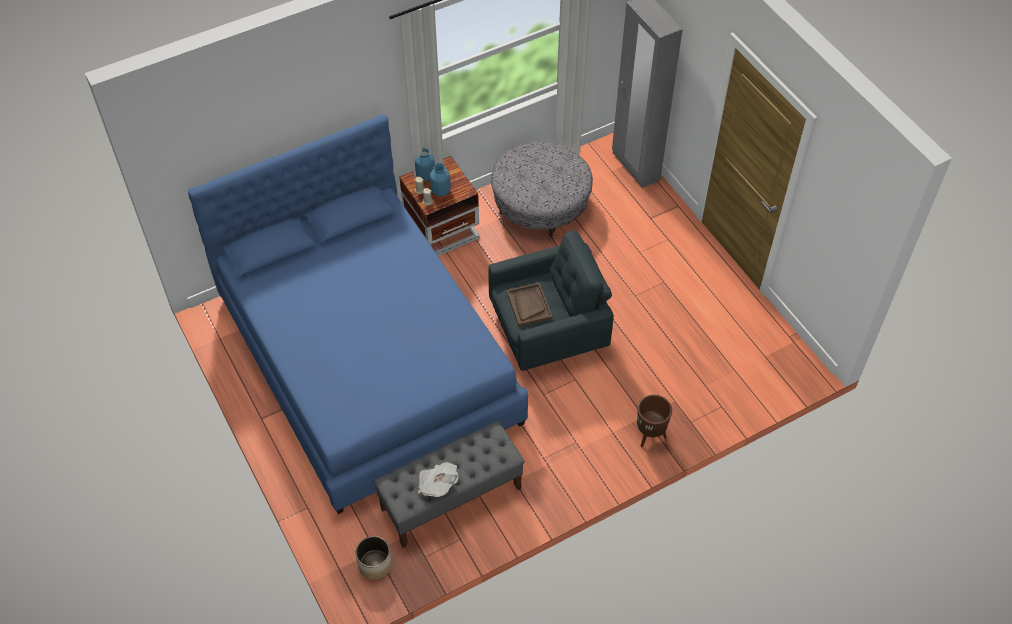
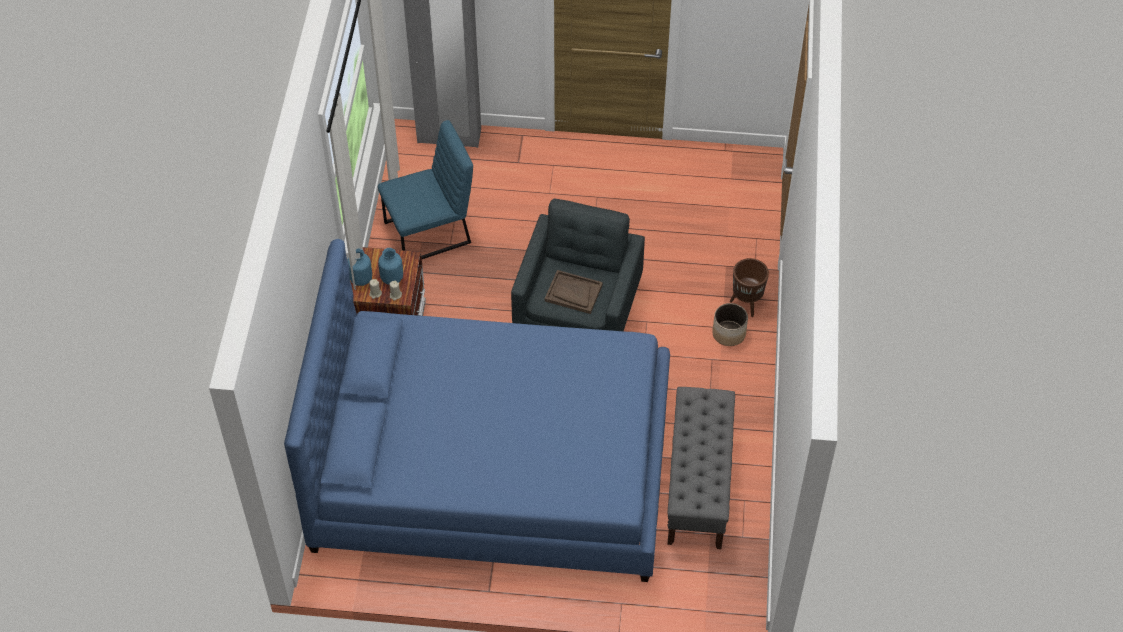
camera: 55 degrees left, 0 degrees up
(374, 564) = (722, 580): planter -> planter (728, 334)
(437, 484) = (712, 466): newspaper -> none
(541, 206) = (430, 232): grey ottoman -> blue chair

